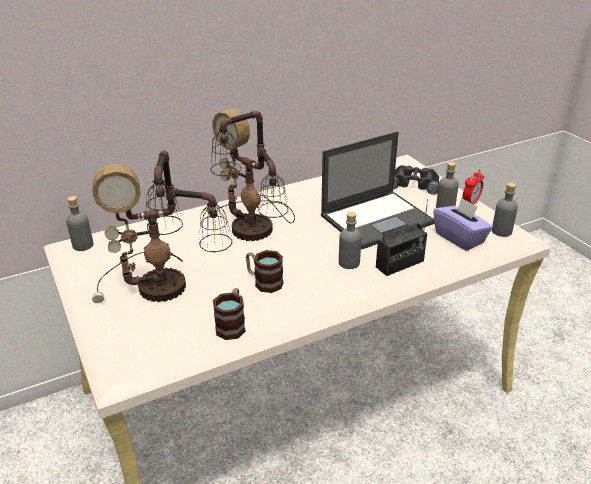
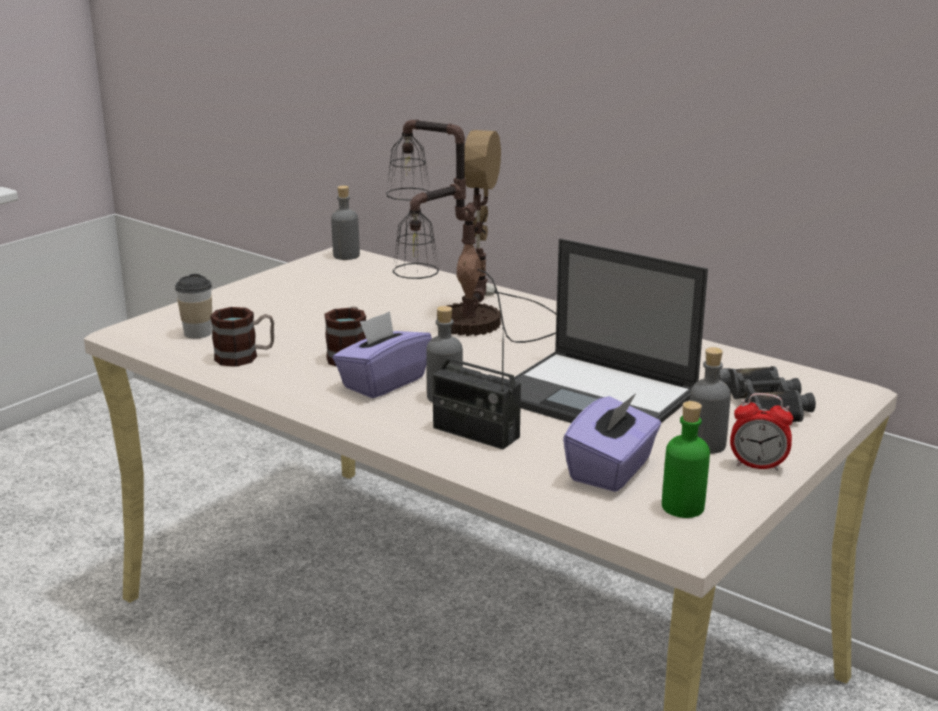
camera: 65 degrees right, 10 degrees down
(165, 289) = (292, 310): table lamp -> none
(168, 339) = (198, 333): none -> cup
(314, 279) = (383, 382): none -> purple tissue box
(501, 231) = (683, 507): grey bottle -> green bottle

